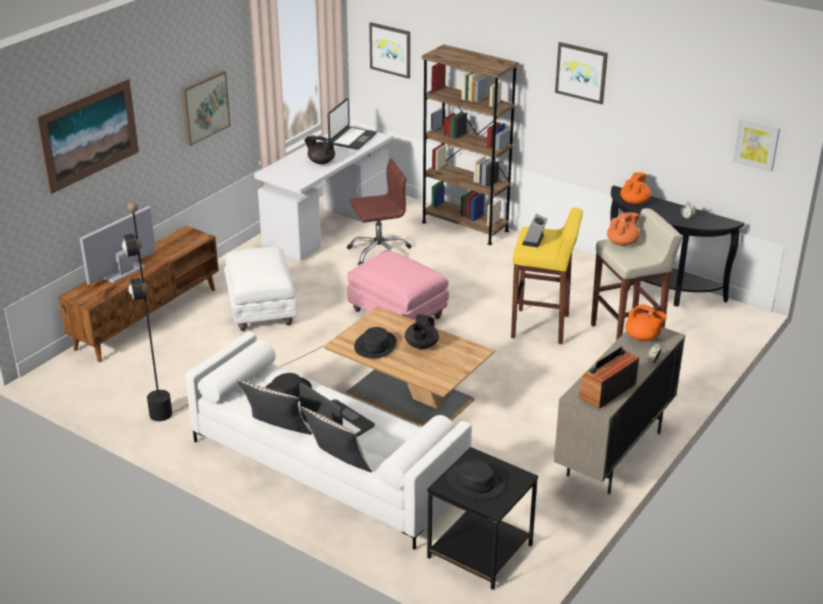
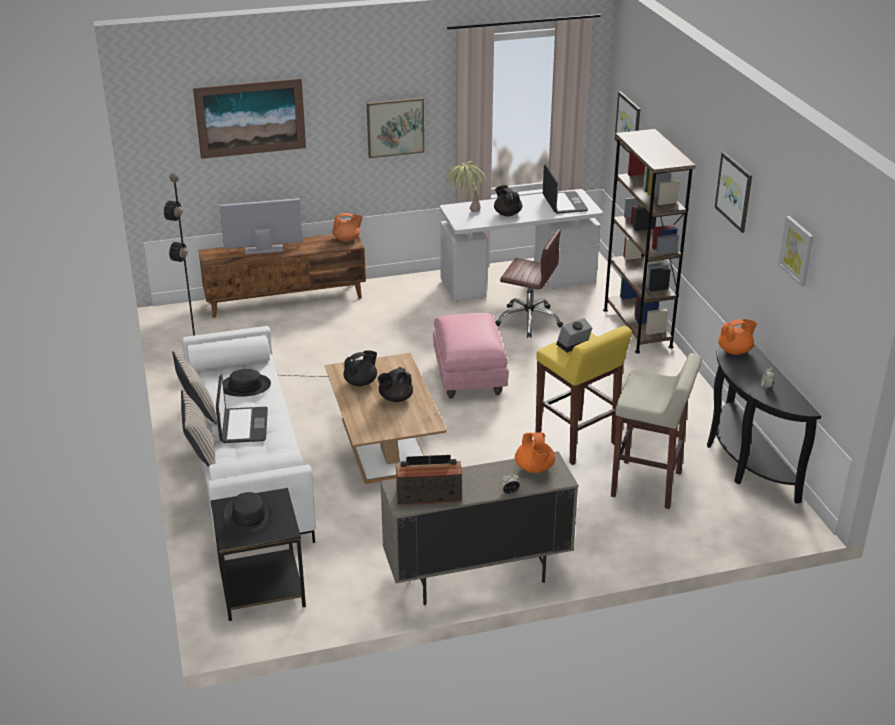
camera: 40 degrees right, 0 degrees up
(260, 309) = (372, 327): white ottoman -> none
(288, 174) = (465, 215): none -> potted plant
(352, 139) = (564, 203): laptop -> laptop turned 75 degrees counterclockwise
(375, 345) = (361, 382): black hat -> black teapot
(622, 242) = (652, 380): orange teapot -> orange teapot (347, 239)
(756, 144) = (841, 325): picture -> picture (797, 250)

